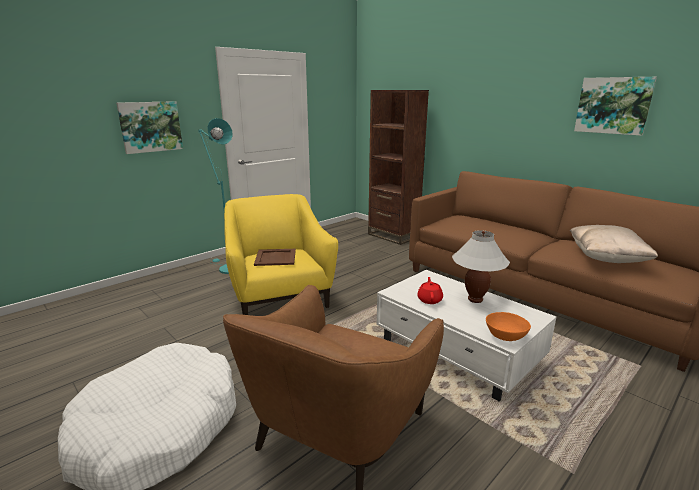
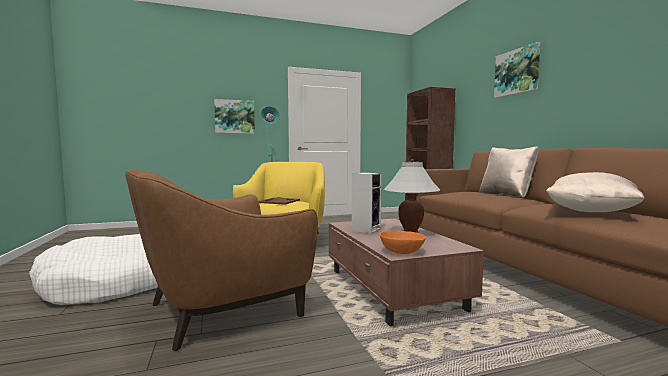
camera: 25 degrees right, 15 degrees down
(429, 299) = (366, 229): red teapot -> speaker
(457, 352) = (392, 289): white coffee table -> brown coffee table
(508, 226) = (506, 195): none -> beige pillow
(613, 105) = (618, 61): picture -> picture (517, 72)

